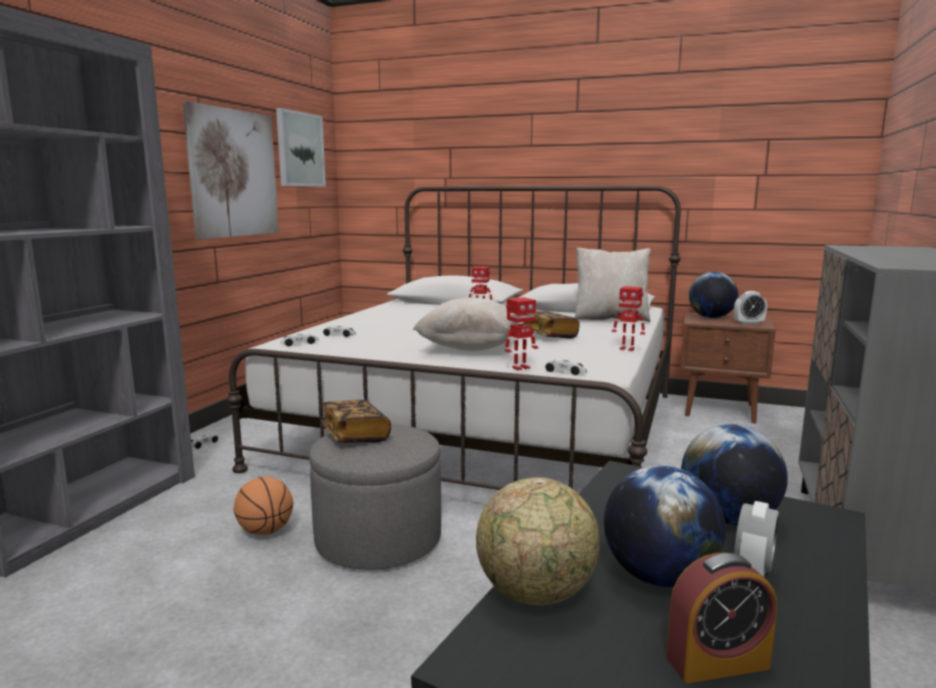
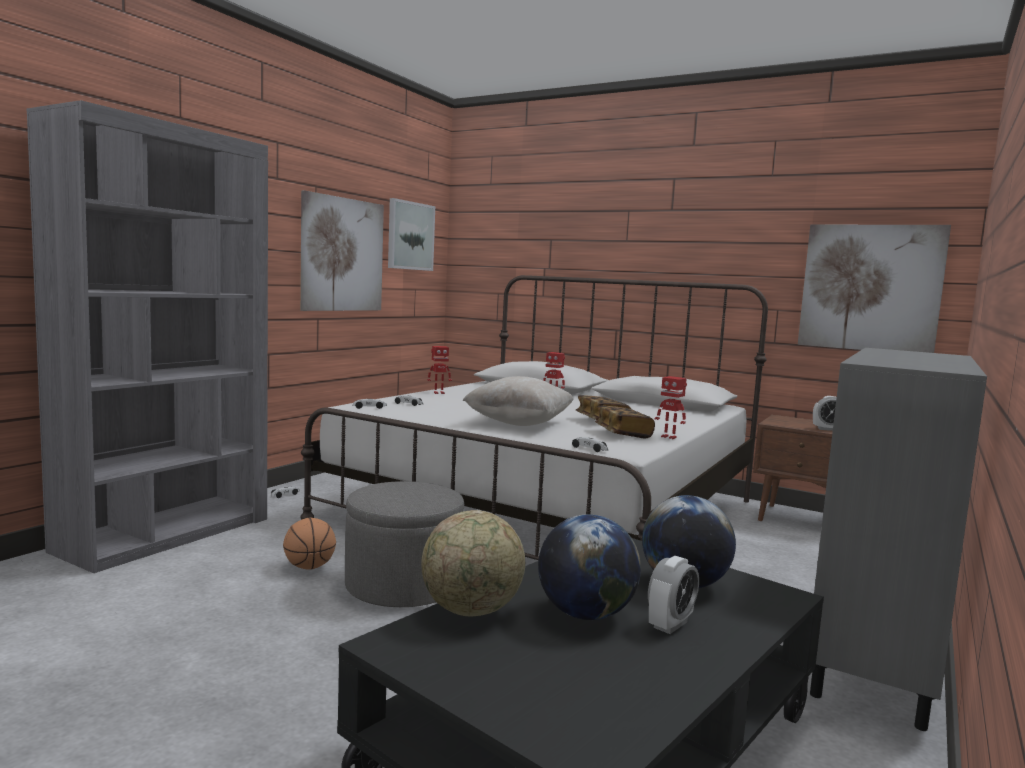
camera: 10 degrees right, 5 degrees down
(355, 436) = (391, 488): book -> book (623, 434)
(520, 368) = (550, 442): toy robot -> toy robot (438, 393)
(610, 319) = (679, 412): beige pillow -> none
(711, 317) = (792, 421): globe -> none
(717, 662) = (589, 672): alarm clock -> none
(778, 183) = (870, 288): none -> picture

